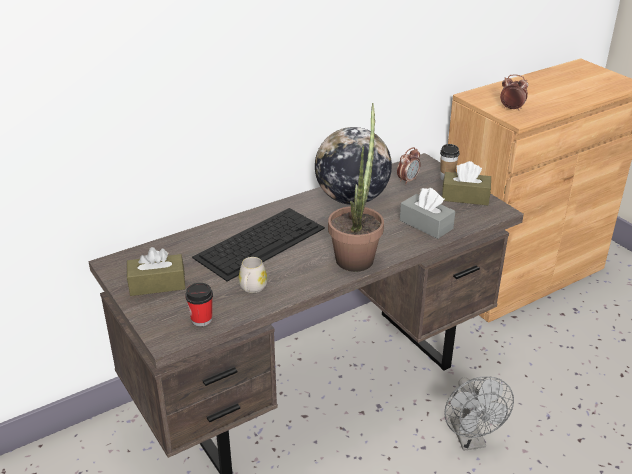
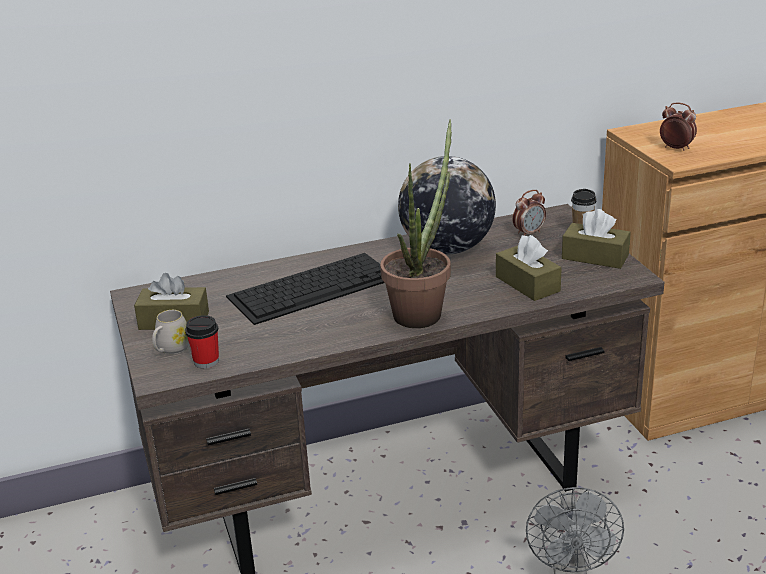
camera: 15 degrees right, 5 degrees down
(252, 289) = (279, 335): white mug -> white mug (171, 350)
(426, 224) = (527, 284): grey tissue box -> brown tissue box

